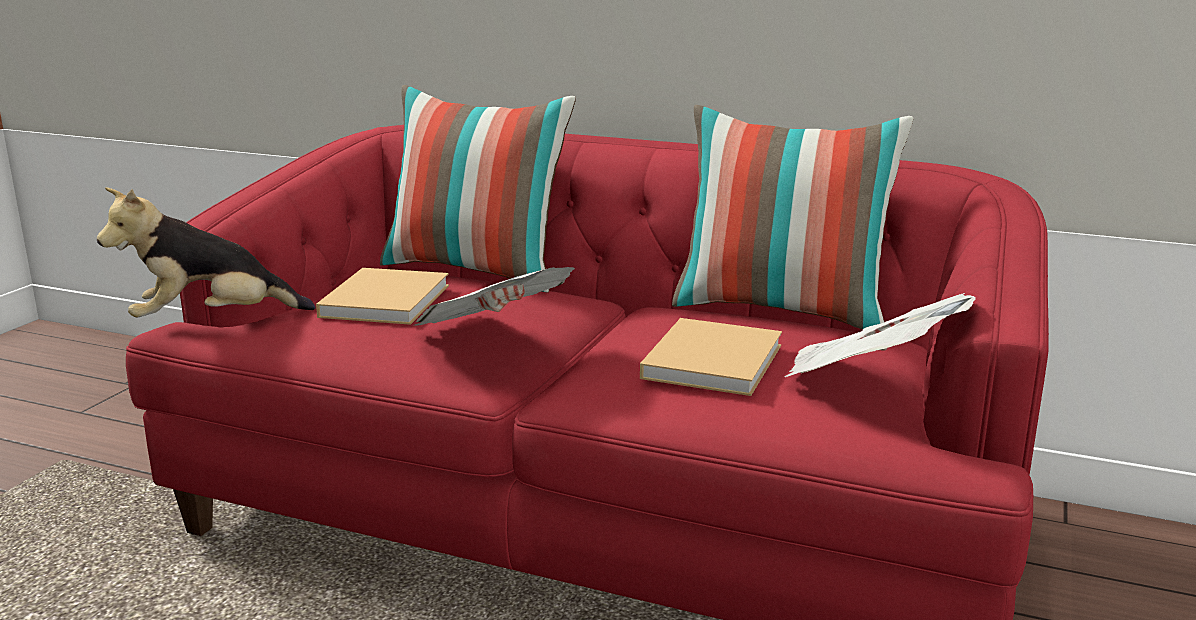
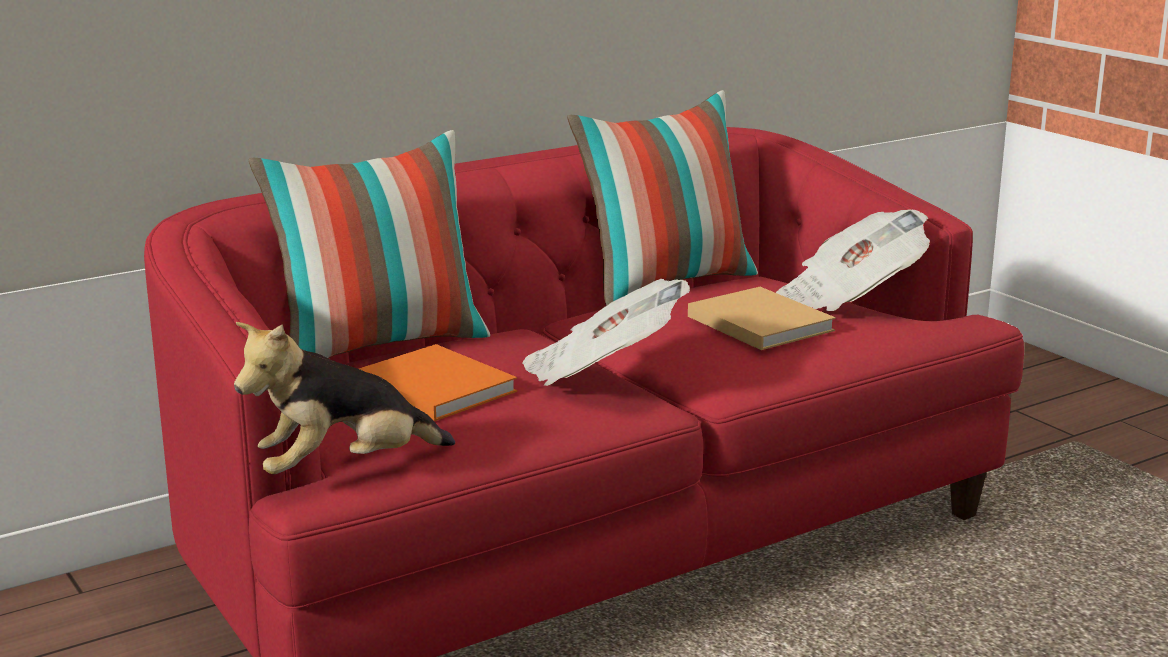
camera: 55 degrees left, 0 degrees up
(211, 321) = (344, 469): plush toy -> plush toy turned 45 degrees clockwise
(387, 299) = (432, 386): beige book -> orange book

